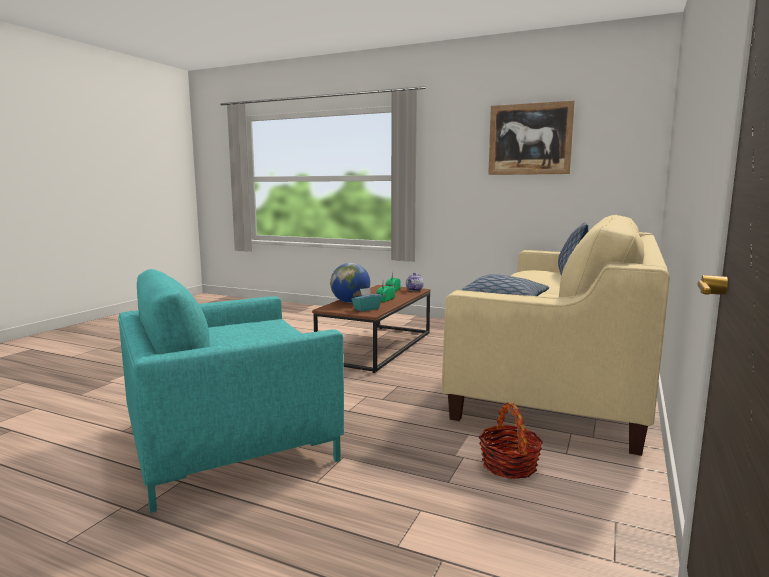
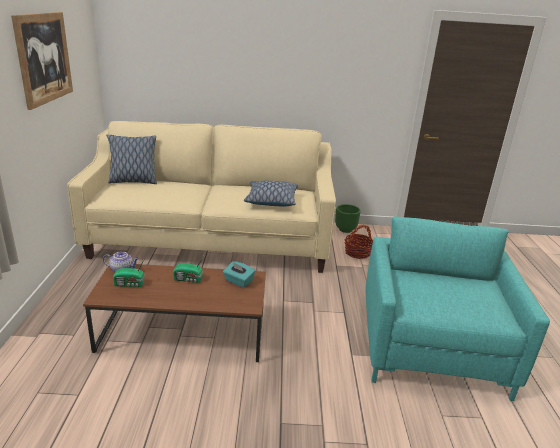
camera: 115 degrees left, 15 degrees up
(229, 442) = (432, 348): turquoise armchair -> turquoise armchair turned 120 degrees counterclockwise
(350, 302) = (210, 298): globe -> none
(625, 483) = (345, 229): none -> green planter

